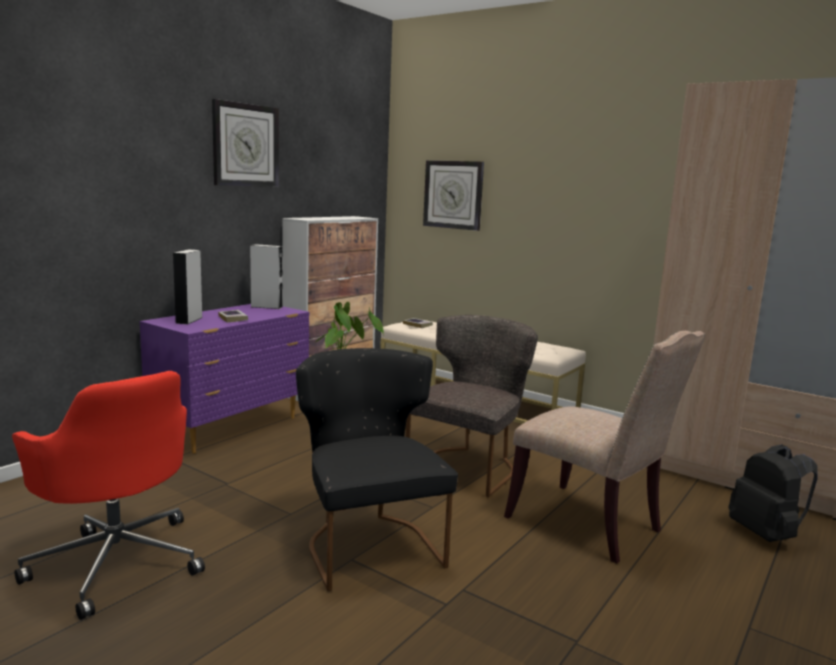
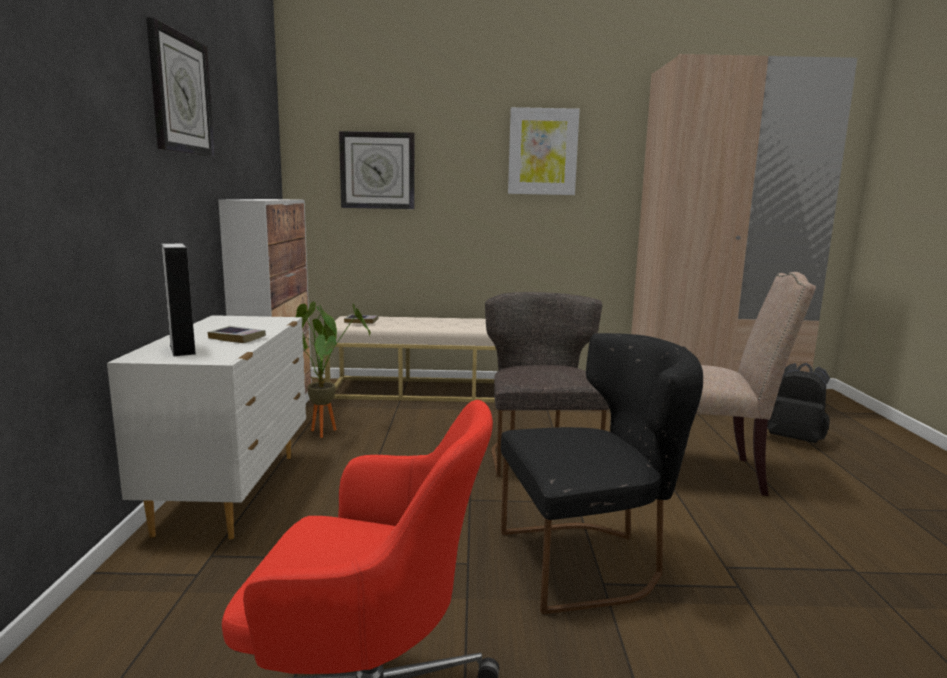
camera: 35 degrees left, 0 degrees up
(232, 428) = (232, 491): purple dresser -> white dresser
(266, 307) = (237, 319): grey speaker -> none
(368, 544) = (590, 561): black chair -> black chair turned 135 degrees clockwise
(596, 181) = (542, 152): none -> picture

